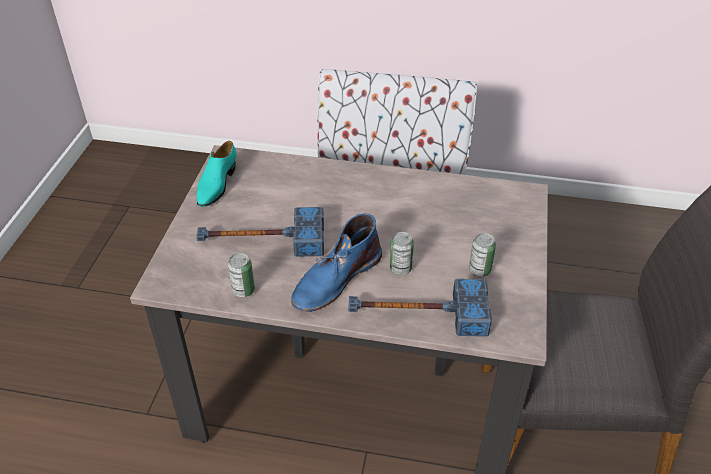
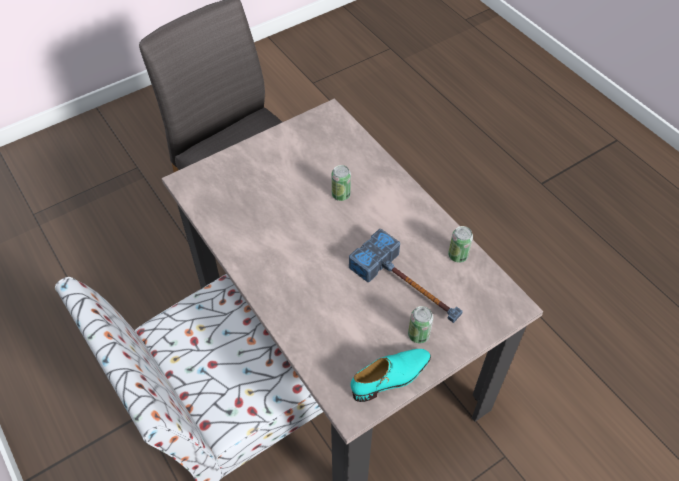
camera: 135 degrees left, 10 degrees up
(336, 279) = (389, 218): blue boot -> none
(417, 314) = (367, 162): hammer -> none
(479, 270) = (296, 159): can -> can (418, 335)

